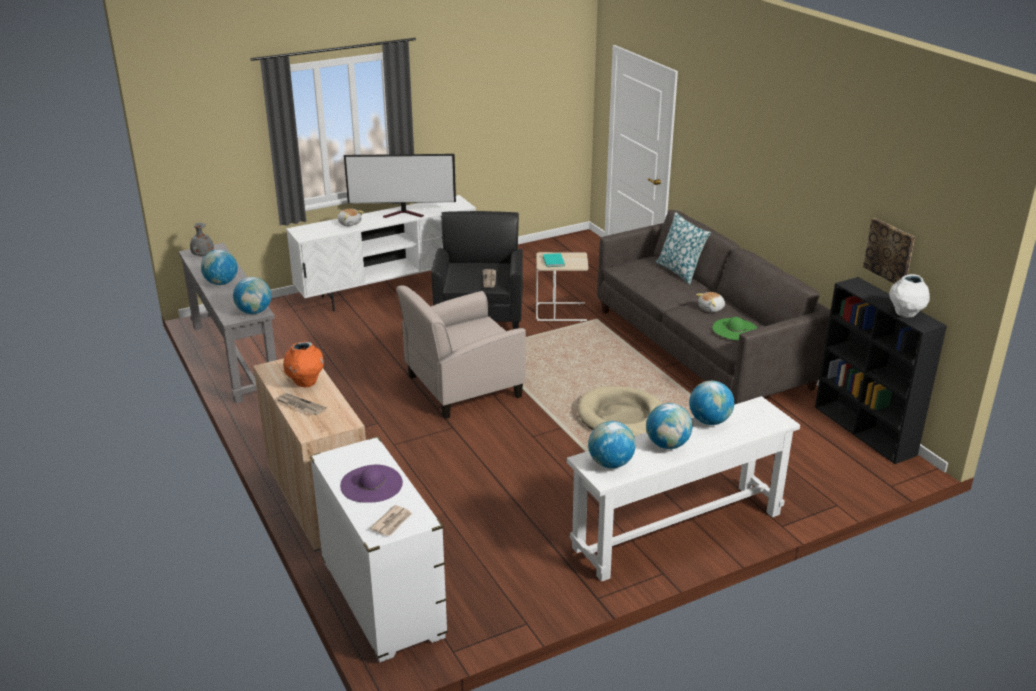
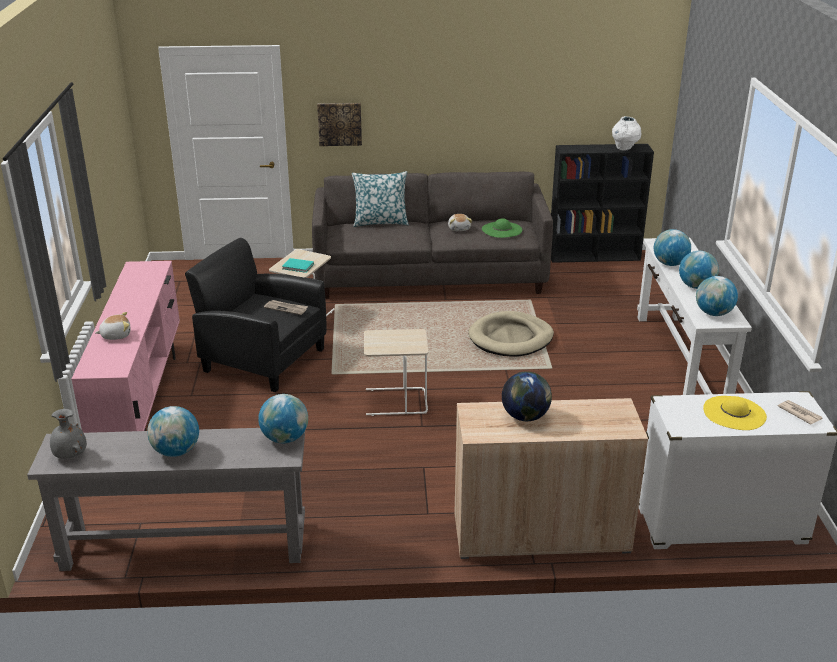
camera: 65 degrees left, 0 degrees up
(300, 405) = (572, 427): newspaper -> none
(305, 383) = (525, 416): orange vase -> globe
(371, 484) = (734, 413): purple hat -> yellow hat
(388, 290) = (141, 400): white tv stand -> pink tv stand
(405, 214) = (135, 299): television -> none
(462, 387) = (395, 402): beige armchair -> beige side table
(890, 252) = (584, 112): picture -> picture (339, 124)

